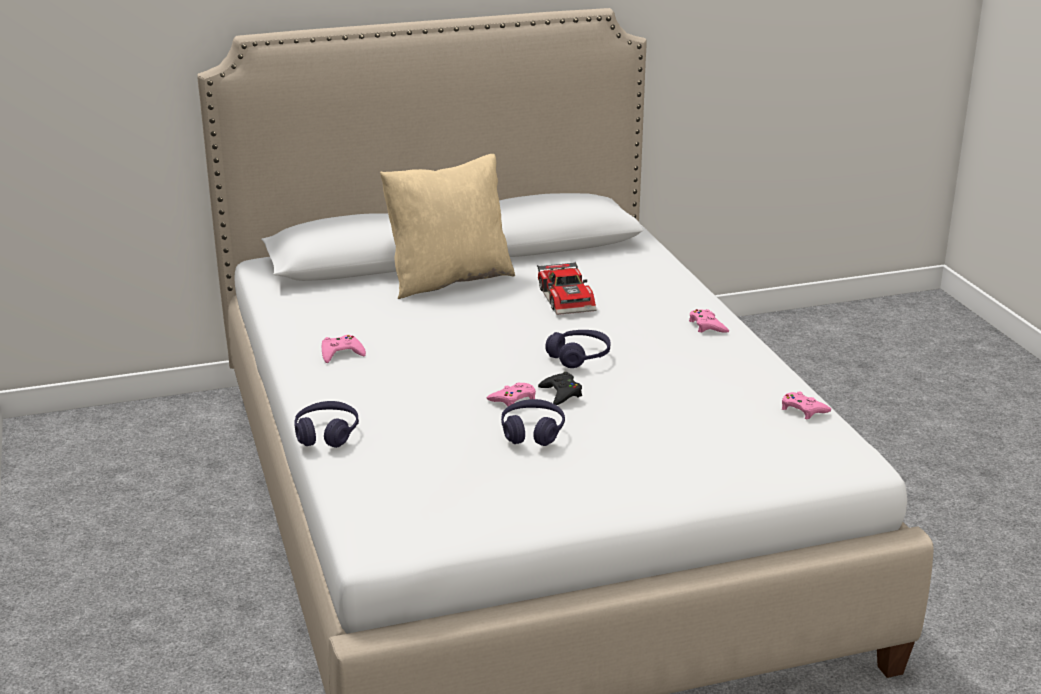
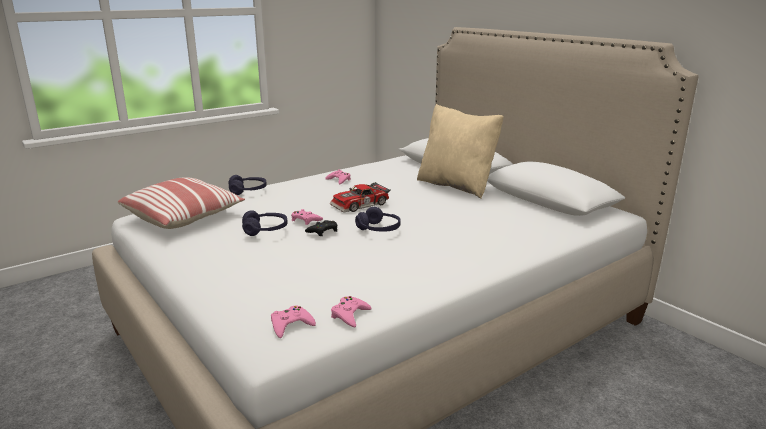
camera: 70 degrees right, 5 degrees down
(418, 498) = (184, 217): none -> pillow
(568, 298) = (466, 216): toy car -> toy car (361, 205)
(707, 326) = (470, 262): pink game controller -> pink game controller (291, 325)

